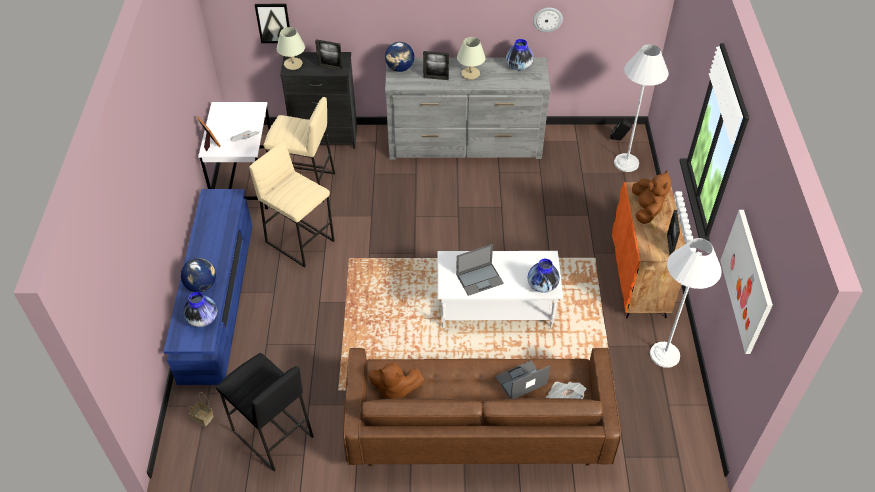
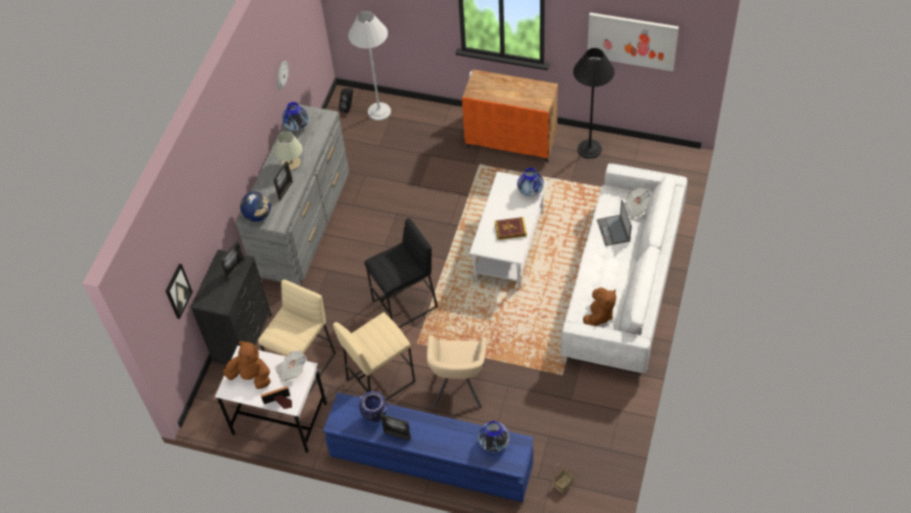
camera: 70 degrees left, 5 degrees up
(201, 285) = (453, 440): globe -> none
(221, 221) = (375, 416): none -> vase
(272, 435) = (594, 431): black stool -> black stool (405, 305)
(293, 64) = (214, 301): beige table lamp -> none
(307, 302) = (458, 385): none -> beige armchair
(478, 426) = (622, 284): brown sofa -> white sofa
(480, 279) = (510, 230): laptop -> book
(646, 210) = (498, 92): brown plush toy -> brown plush toy (251, 377)
(664, 355) = (589, 149): white floor lamp -> black floor lamp
(669, 245) = (539, 90): picture frame -> picture frame (397, 435)

